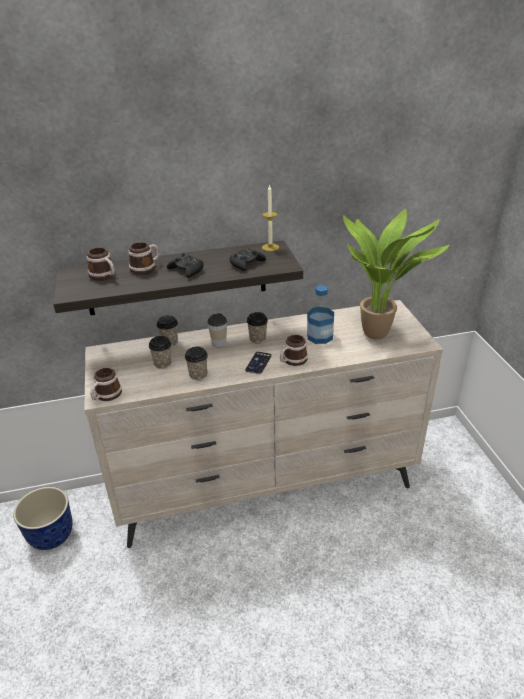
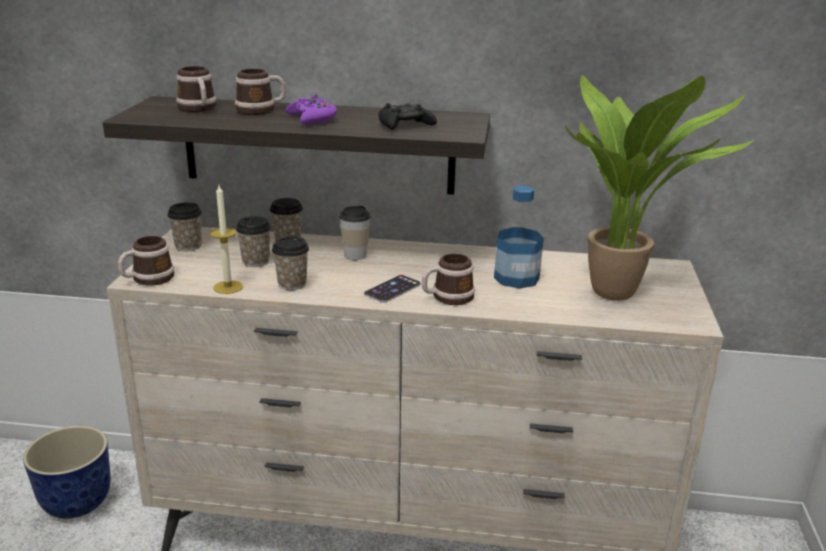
camera: 20 degrees right, 10 degrees down
(186, 270) = (312, 119): black game controller -> purple game controller
(257, 339) = (416, 262): cup -> cup (188, 246)
(270, 247) = (460, 116): candle -> candle (228, 287)

